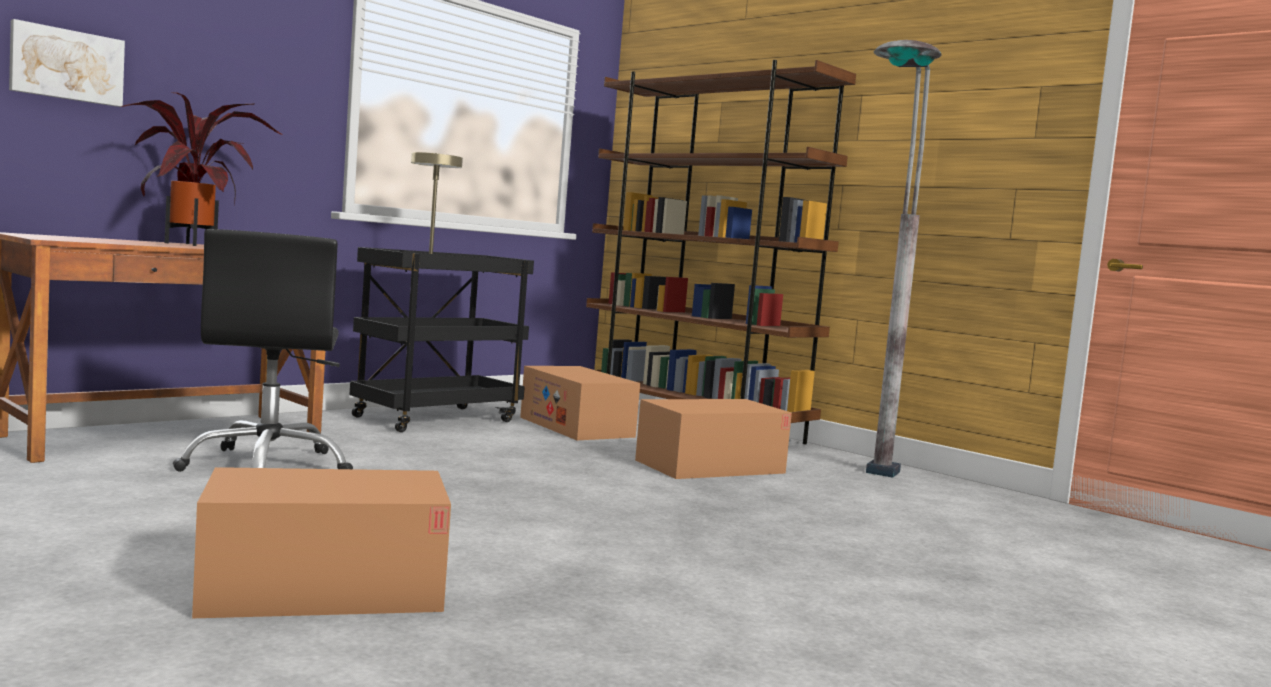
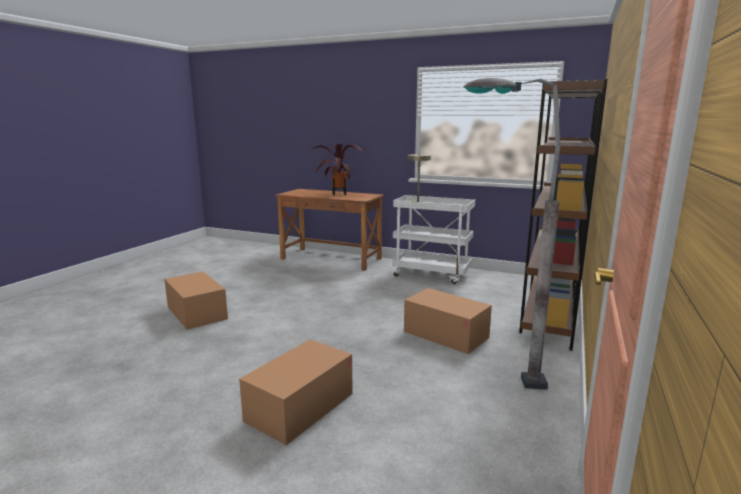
camera: 70 degrees right, 10 degrees up
(67, 65) = (317, 134): picture -> none
(268, 466) = (314, 276): black office chair -> none
(437, 418) = (432, 274): black cart -> white cart
(576, 427) = (474, 295): cardboard box -> cardboard box (300, 407)

